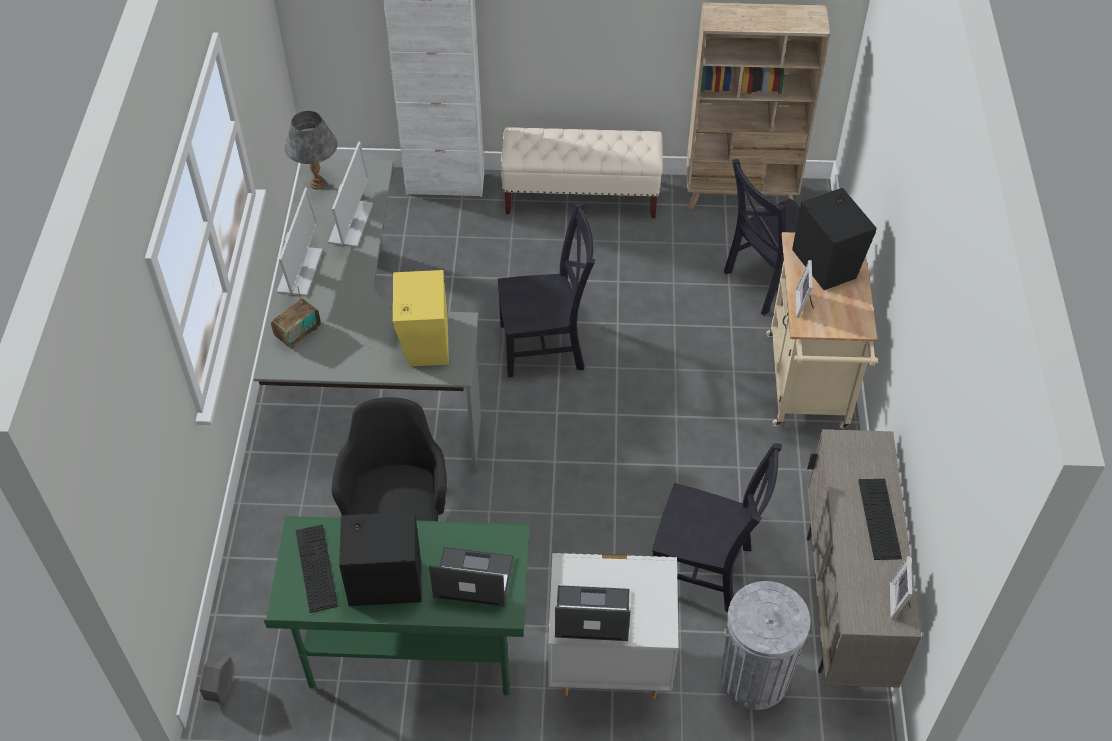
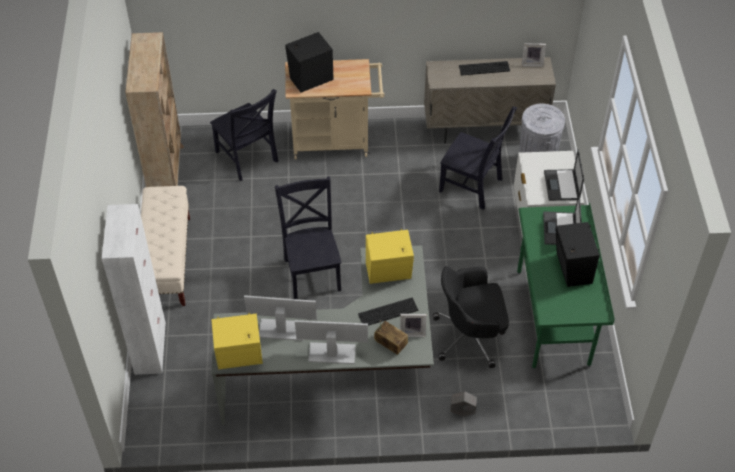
camera: 95 degrees left, 0 degrees up
(221, 688) = (600, 414): grey planter -> grey planter (462, 411)
(316, 568) = (571, 303): keyboard -> keyboard (388, 312)
(318, 183) = (240, 357): grey table lamp -> yellow speaker
(705, 570) = (473, 186): black chair -> black chair turned 105 degrees clockwise
(804, 304) = (345, 88): picture frame -> picture frame (412, 332)

